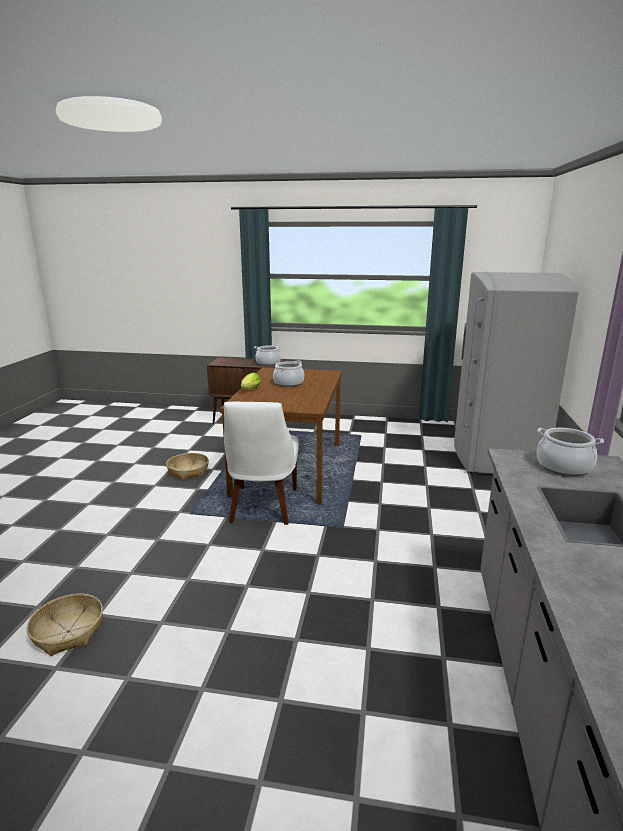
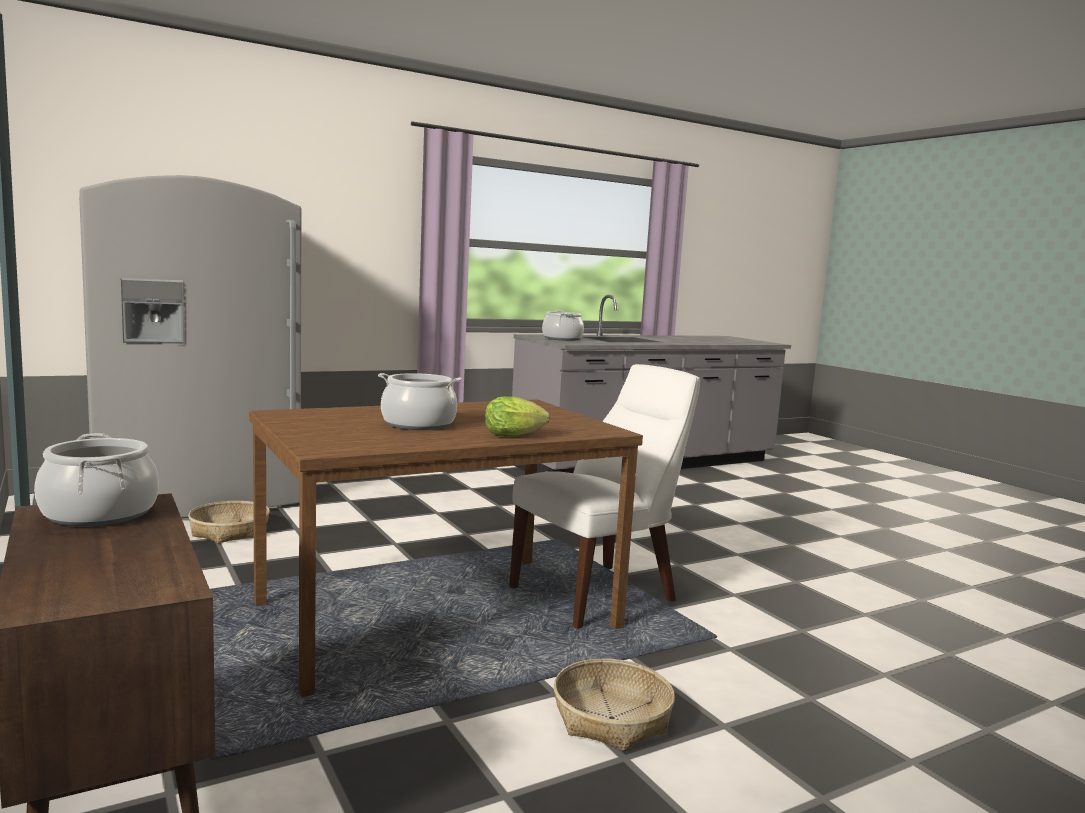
camera: 130 degrees left, 10 degrees down
(68, 631) = (959, 601): basket -> basket (229, 531)

